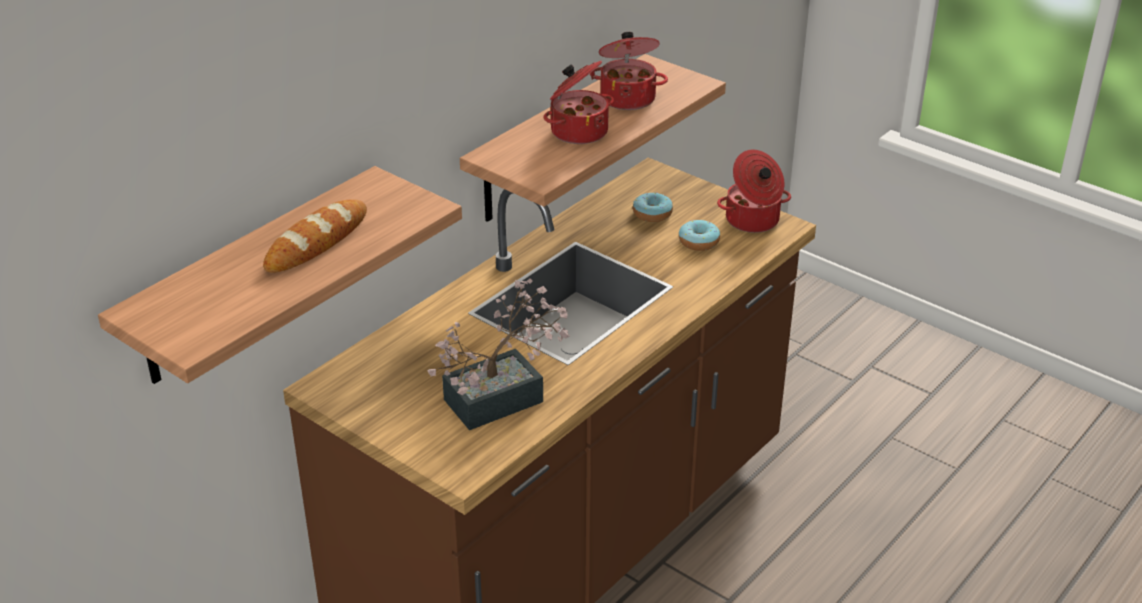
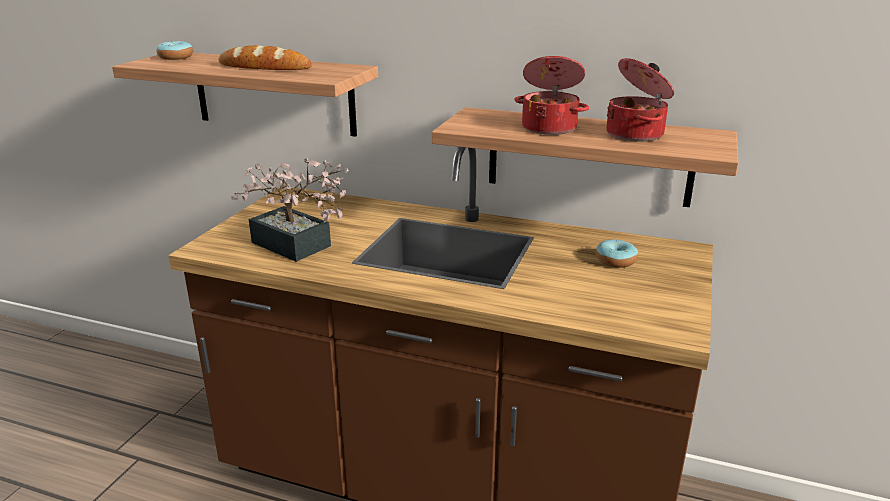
camera: 70 degrees right, 10 degrees down
(698, 242) = (592, 289): donut -> donut (176, 57)
(752, 221) = (667, 312): cooking pot -> none

